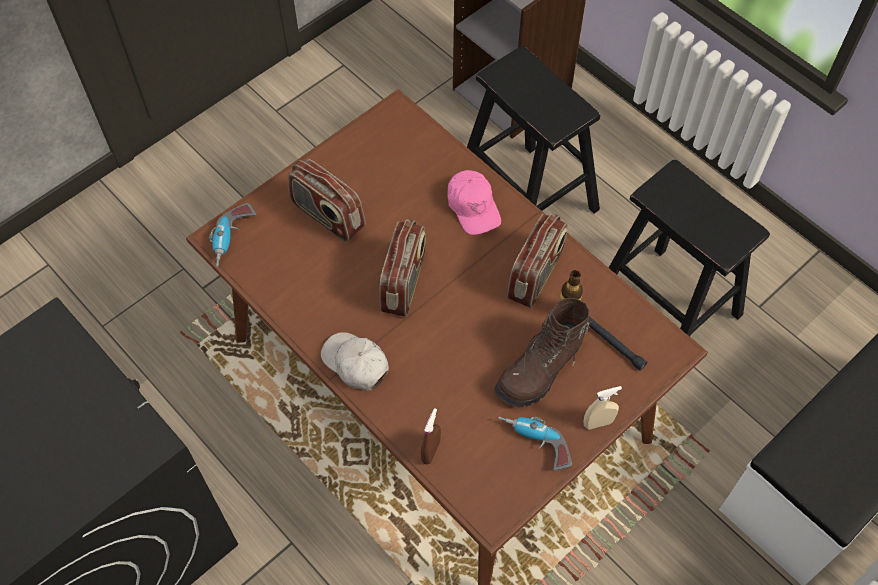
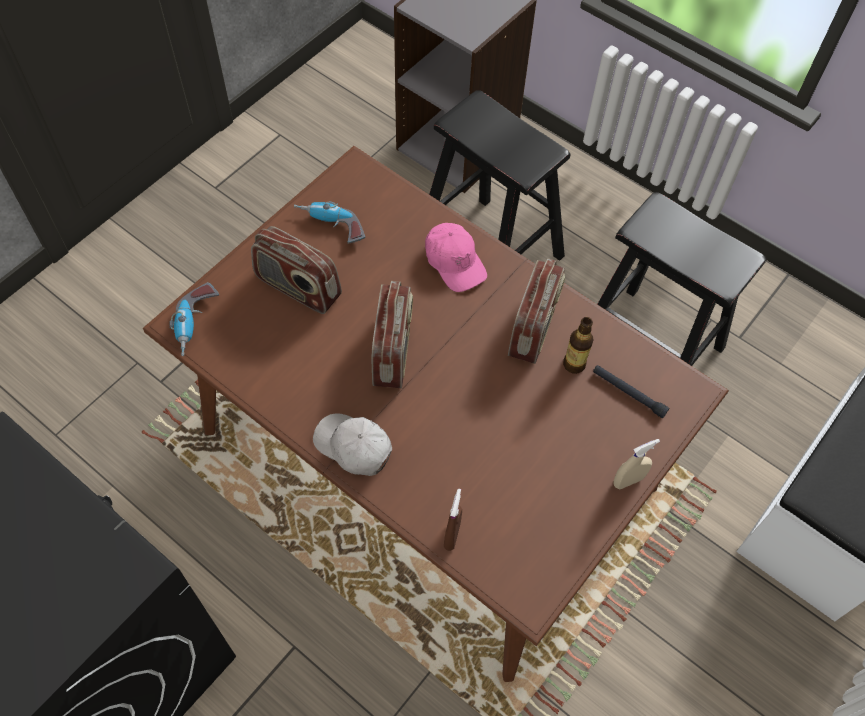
camera: 10 degrees left, 0 degrees up
(534, 444) = (563, 512): power drill -> power drill (330, 227)
(541, 370) = (556, 430): brown boot -> none

